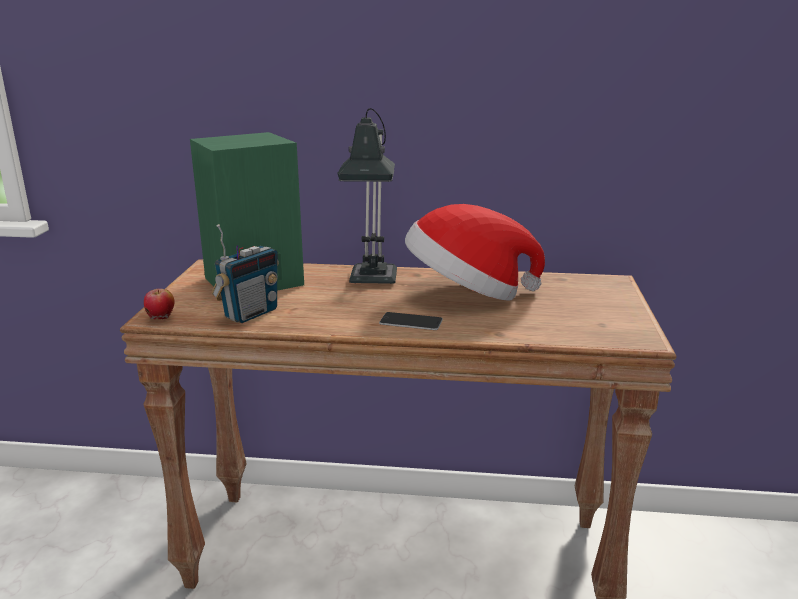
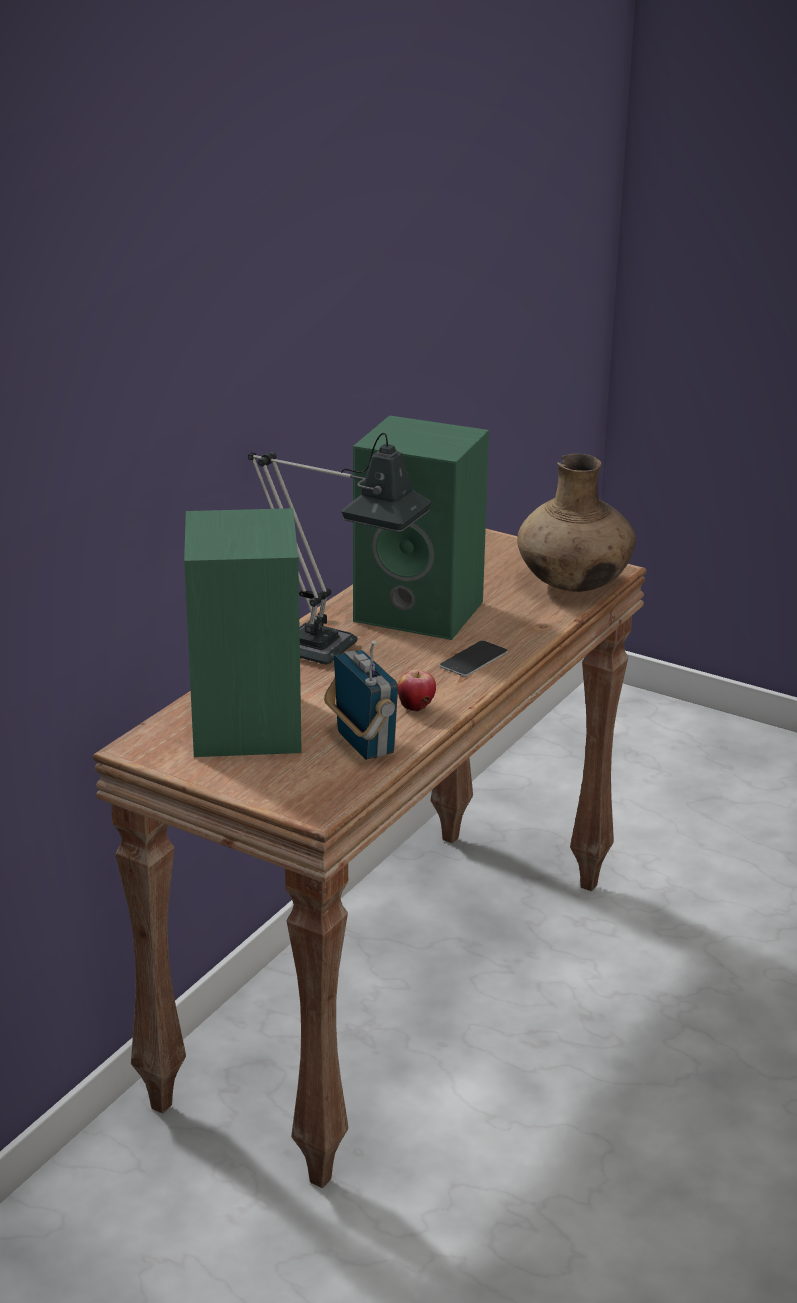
camera: 65 degrees left, 5 degrees up
(161, 319) = (326, 804): apple -> apple (416, 708)
(467, 293) = (422, 611): hat -> green speaker
(589, 332) = (574, 585): none -> brown vase

